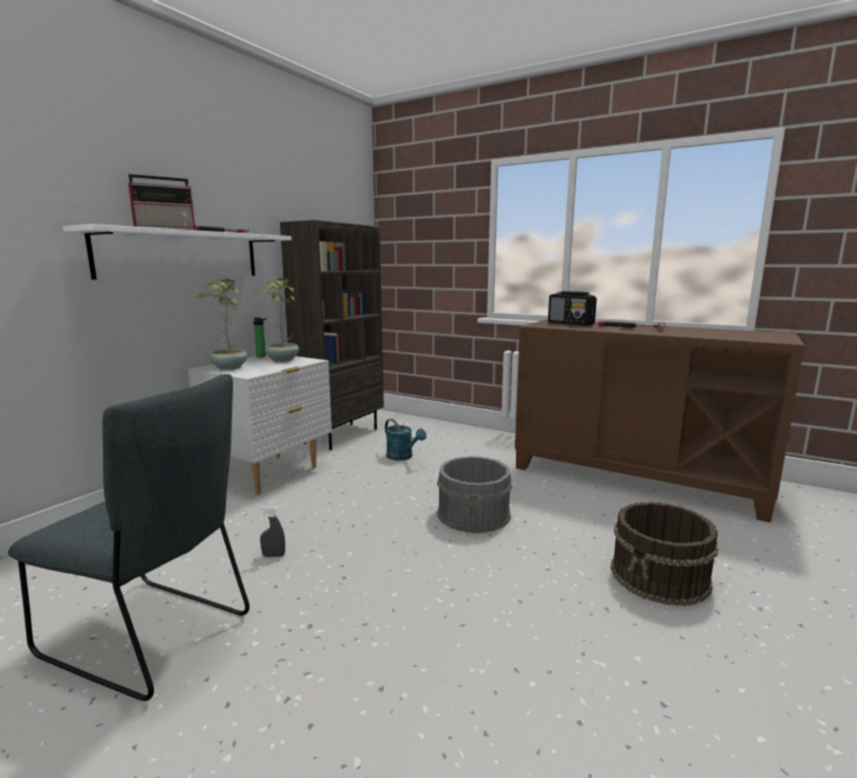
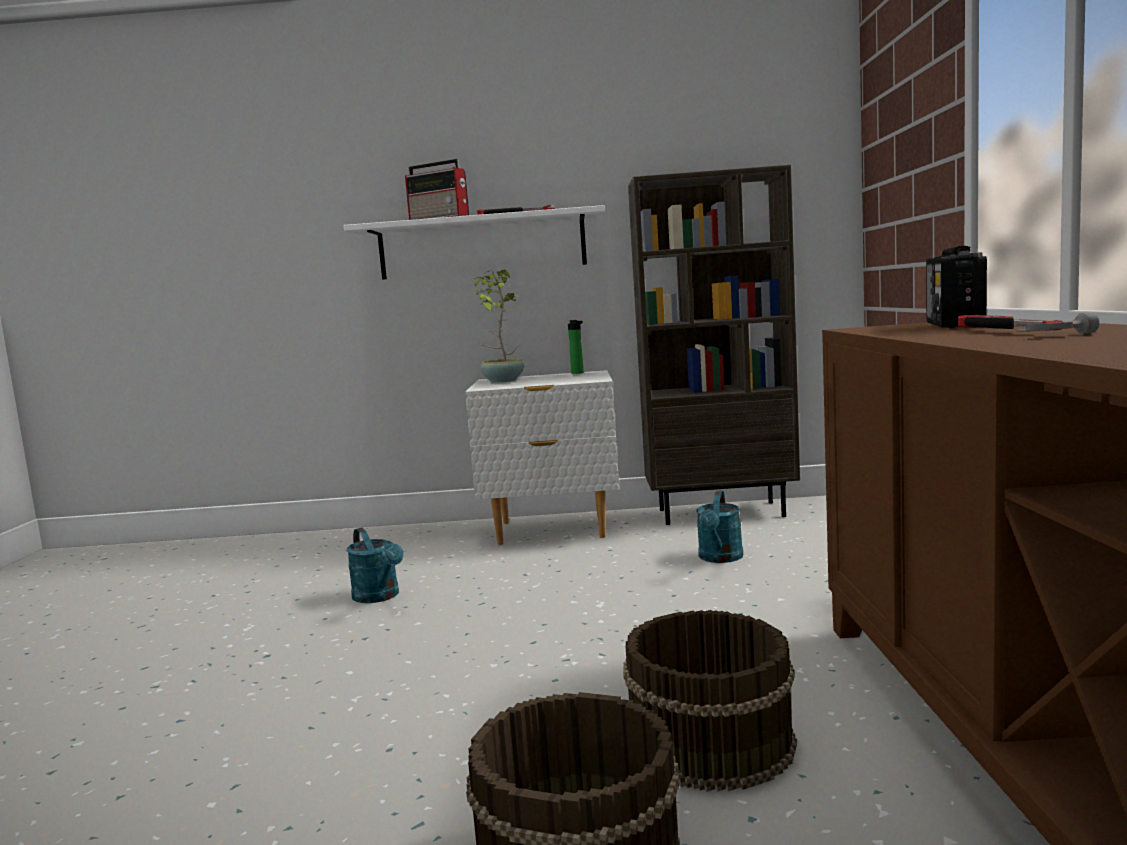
camera: 60 degrees right, 5 degrees down
(154, 637) = (222, 611): grey chair -> none
(273, 556) = (379, 597): grey spray bottle -> turquoise watering can
(282, 360) = (574, 377): potted plant -> none
(474, 514) = (606, 651): grey bucket -> none
(585, 521) = (708, 741): none -> brown bucket

